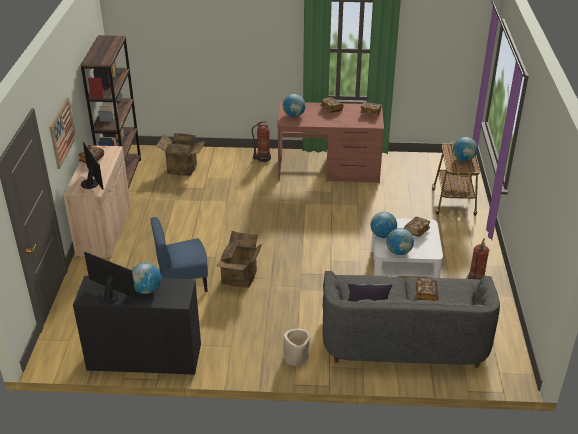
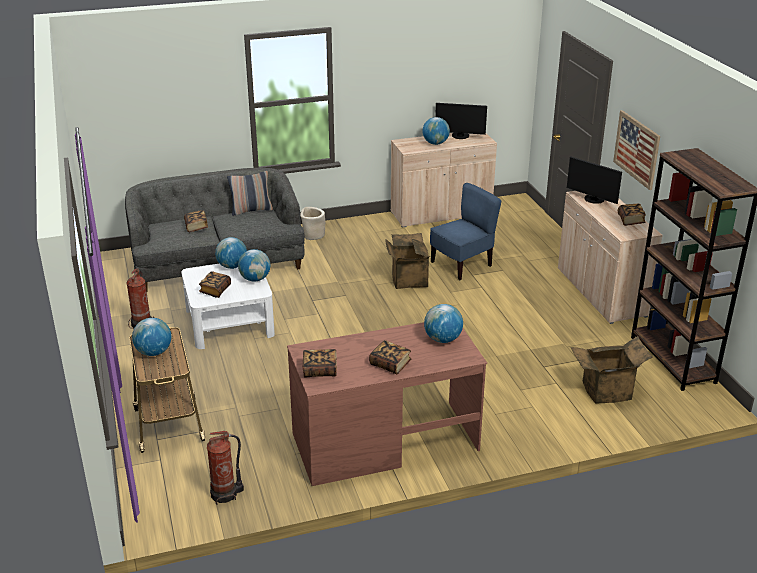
camera: 160 degrees right, 5 degrees down
(145, 358) = (441, 214): black cabinet -> beige cabinet
(262, 158) = (504, 437): fire extinguisher -> fire extinguisher (225, 494)

